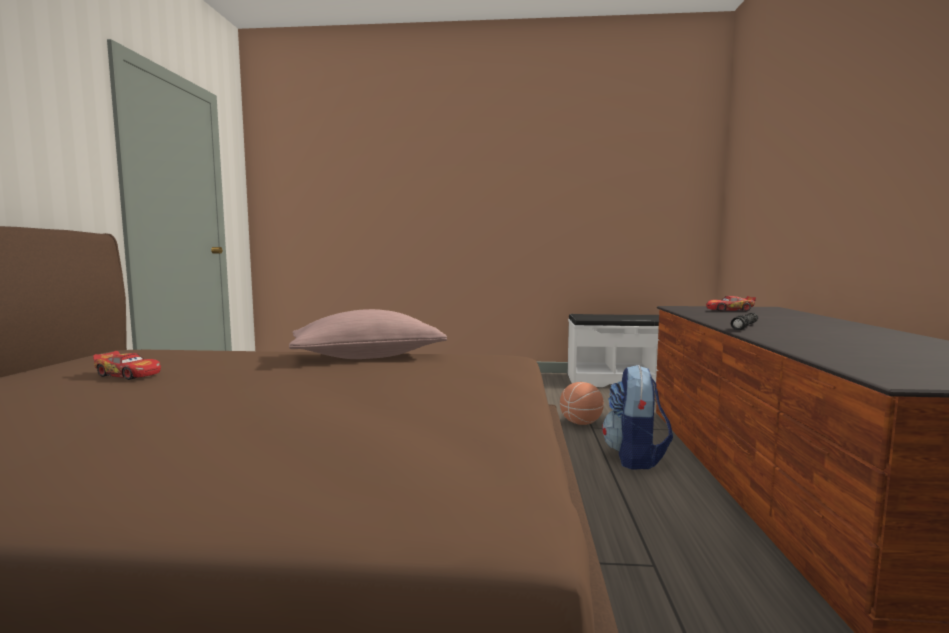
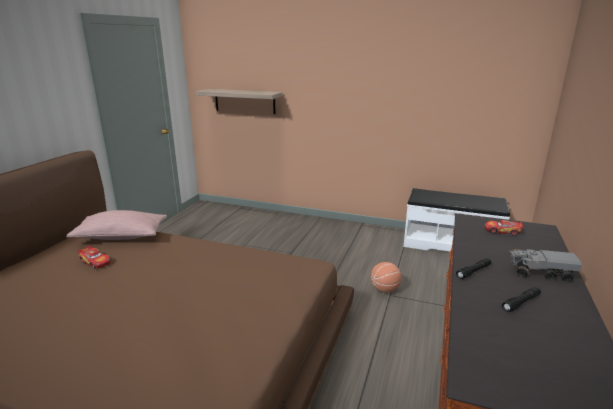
camera: 15 degrees right, 15 degrees up
(334, 216) = (244, 101): none -> shelf
(368, 357) = (227, 254): pink pillow -> pink pillow (121, 236)
(635, 458) = (400, 331): backpack -> none
(820, 324) = (540, 273): none -> toy truck
(838, 337) = (521, 303): none -> black flashlight

